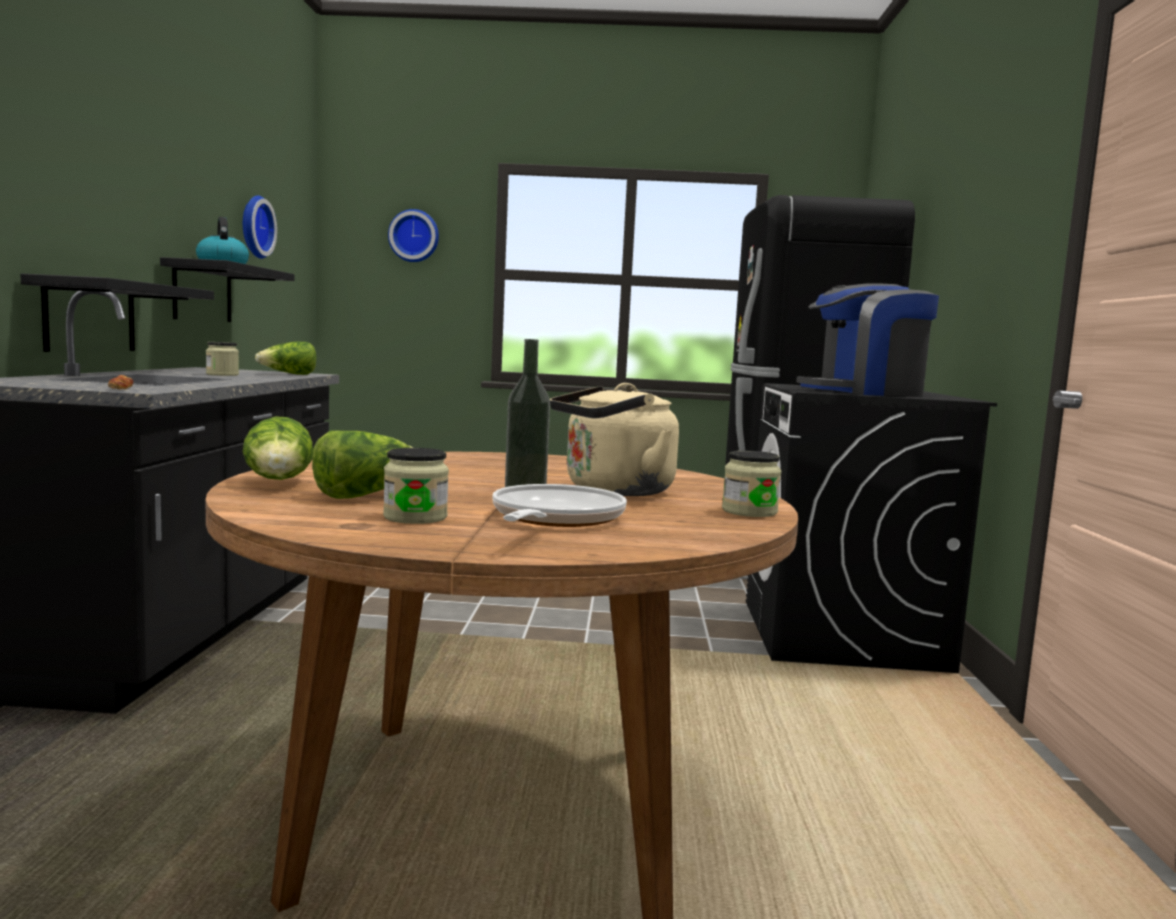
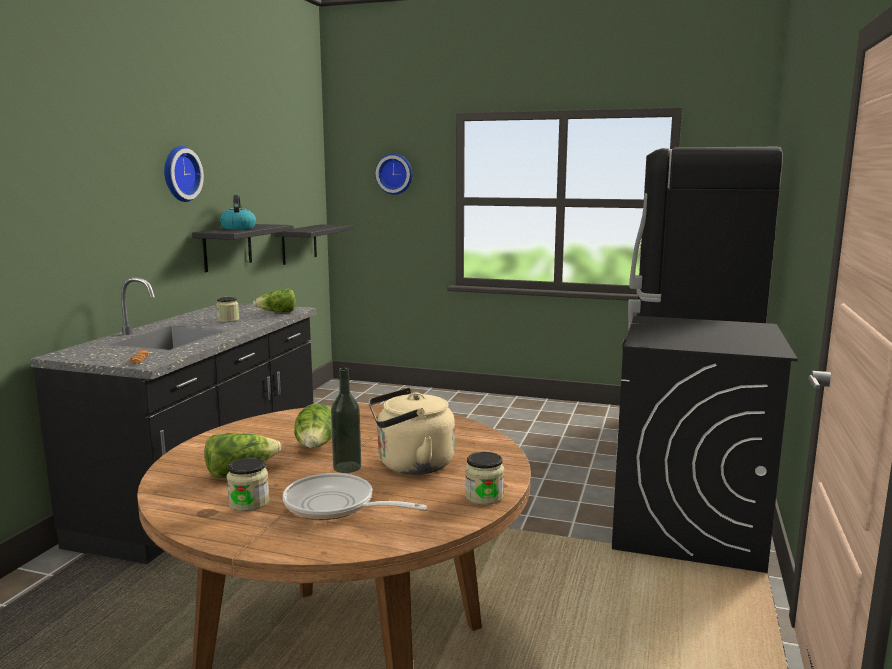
camera: 15 degrees right, 5 degrees up
(90, 316) = (142, 287): black shelf -> black shelf (299, 244)
(254, 227) = (268, 187): wall clock -> wall clock (179, 174)
(279, 482) = (198, 455): lettuce -> lettuce (316, 447)
(554, 519) = (336, 506): frying pan -> frying pan turned 90 degrees counterclockwise
(864, 392) = (695, 339): coffee machine -> none

